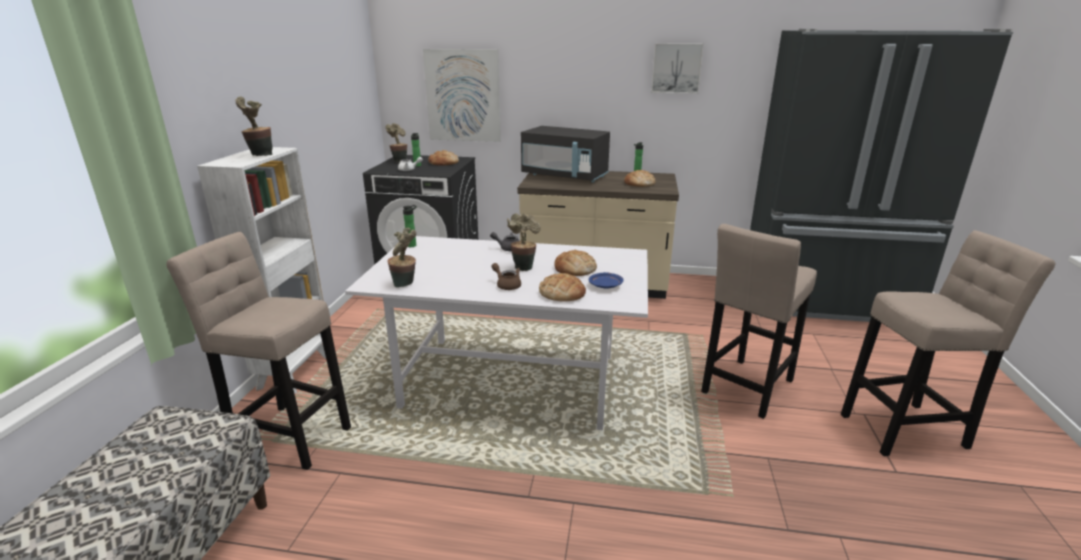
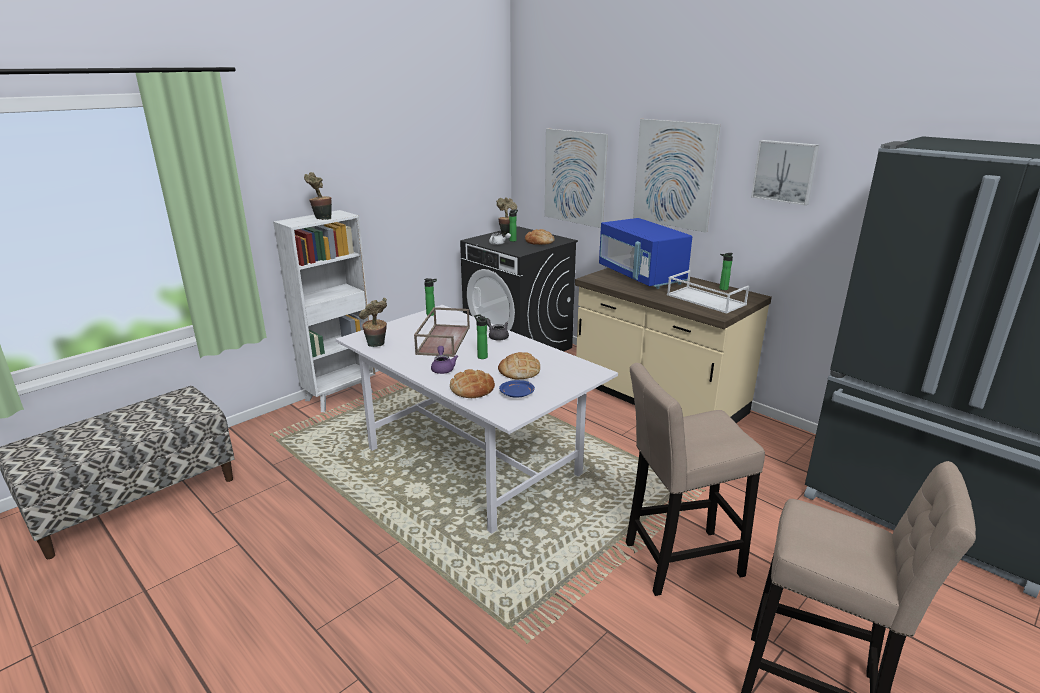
camera: 35 degrees right, 0 degrees up
(287, 435) = (288, 439): beige stool -> none
(463, 263) = (443, 340): none -> brown tray
(507, 285) = (443, 368): brown teapot -> purple teapot
(523, 266) = (481, 356): potted plant -> bottle
(565, 176) = (641, 276): black microwave -> blue microwave
(573, 81) = (674, 174): none -> picture
(639, 183) = (704, 300): bread -> white tray

